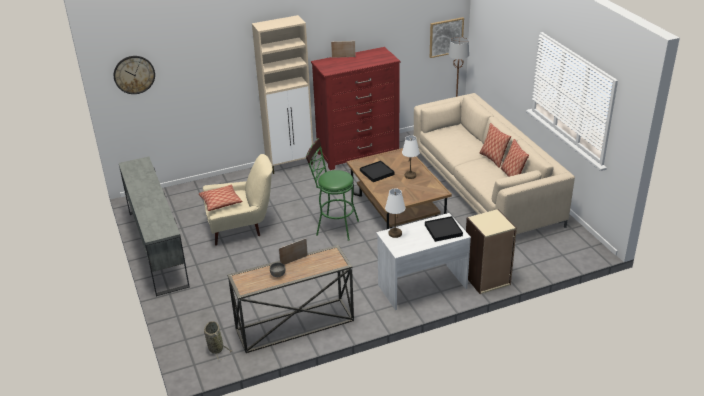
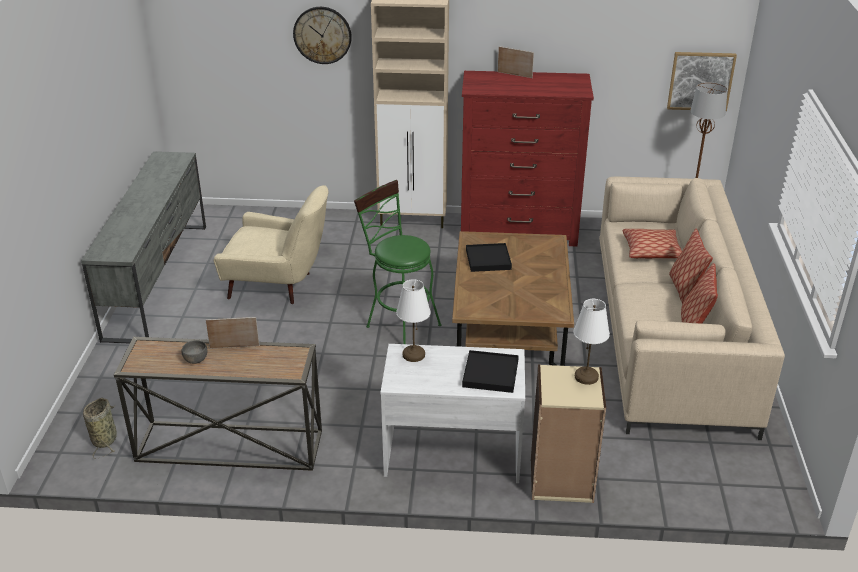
camera: 25 degrees right, 0 degrees up
(134, 74) = (199, 33): wall clock -> wall clock (322, 35)
(221, 202) = (251, 240): pillow -> pillow (652, 251)
(410, 175) = (534, 278): white table lamp -> white table lamp (587, 377)

